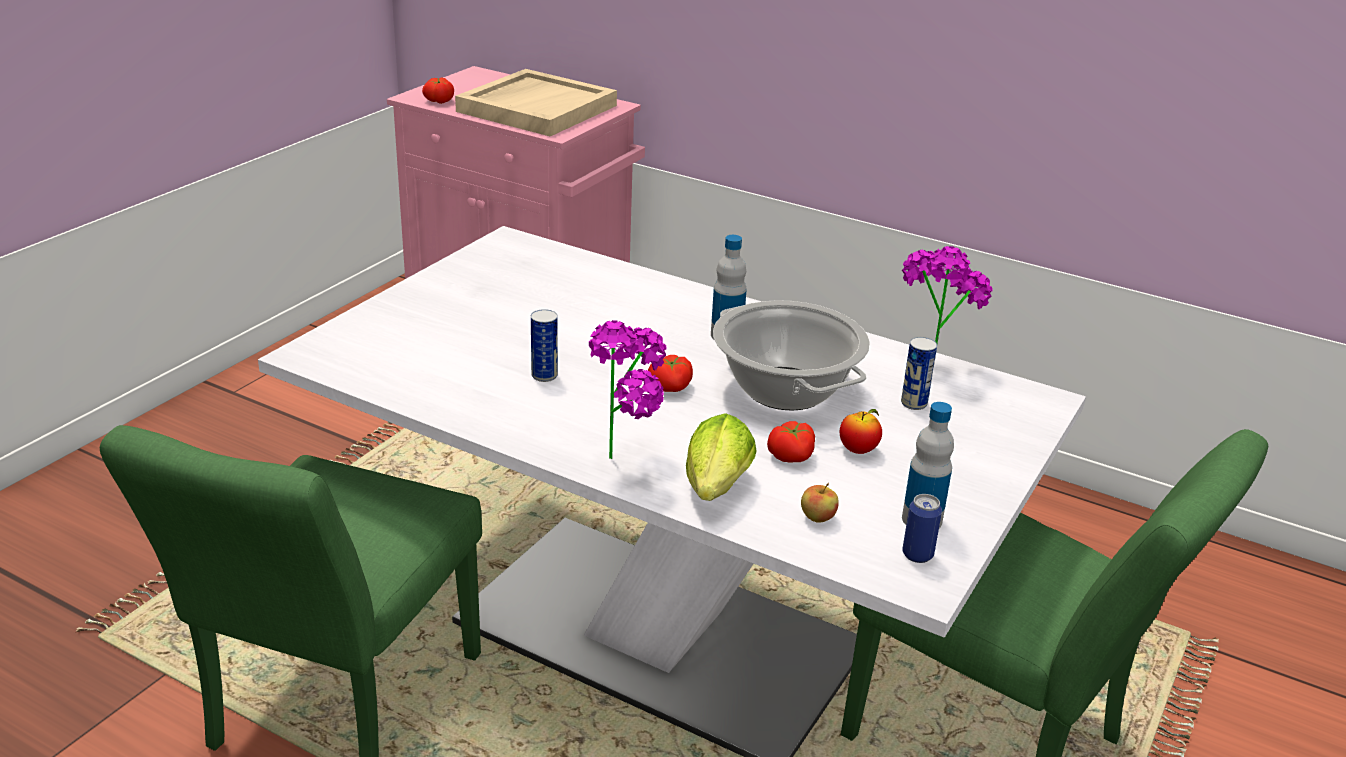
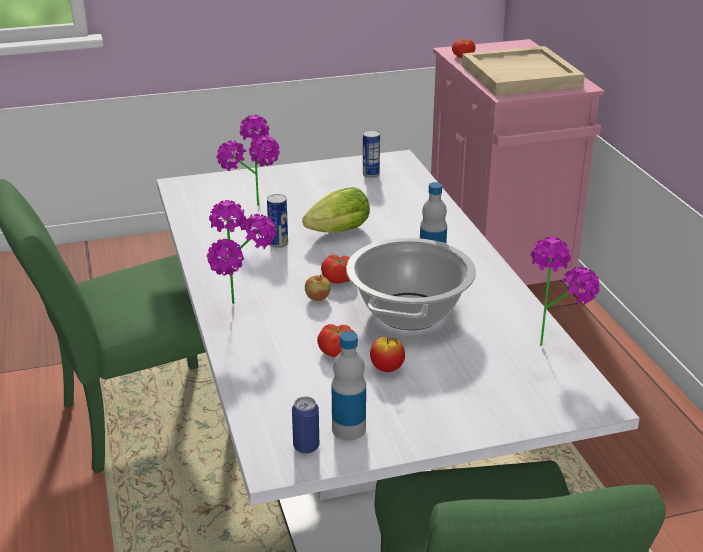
camera: 45 degrees right, 0 degrees up
(452, 350) = (254, 210): none -> potted plant
(715, 490) = (256, 348): lettuce -> lettuce (335, 233)
(817, 517) = (286, 393): apple -> apple (317, 298)
(913, 403) = (483, 359): can -> can (371, 174)

